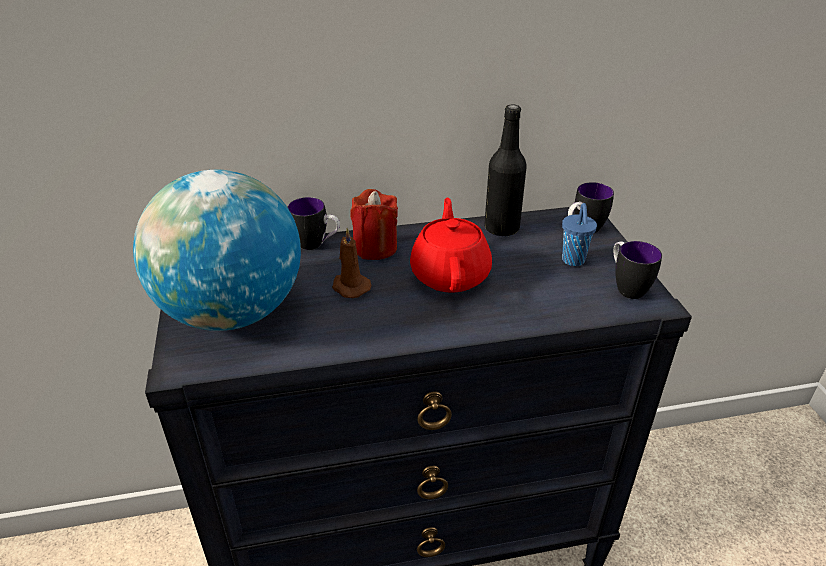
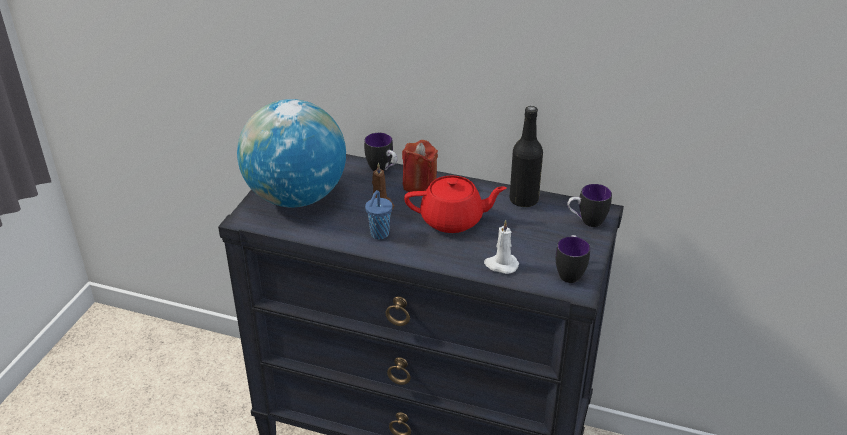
camera: 30 degrees right, 0 degrees up
(450, 274) = (453, 220): red teapot -> red teapot turned 60 degrees clockwise
(551, 305) = (501, 265): none -> white candle
(573, 261) = (551, 241): blue cup -> blue cup (379, 234)

